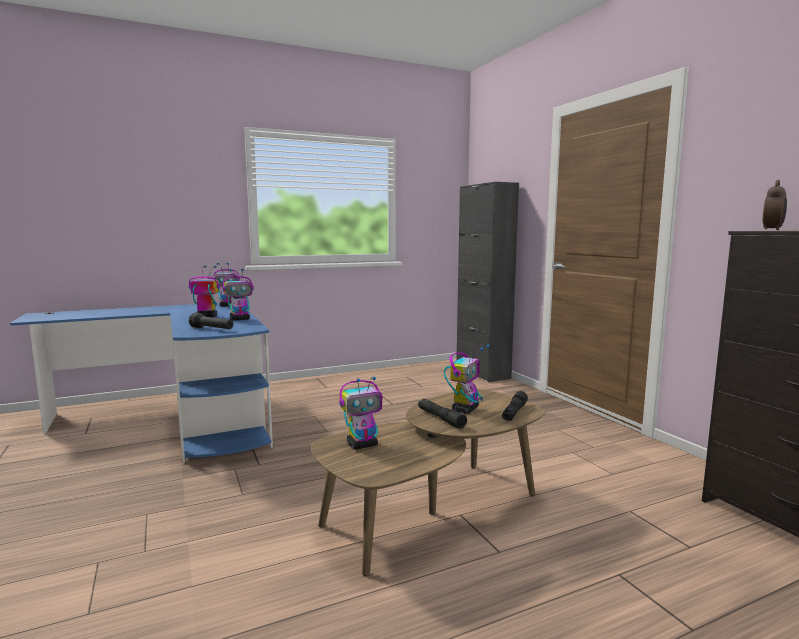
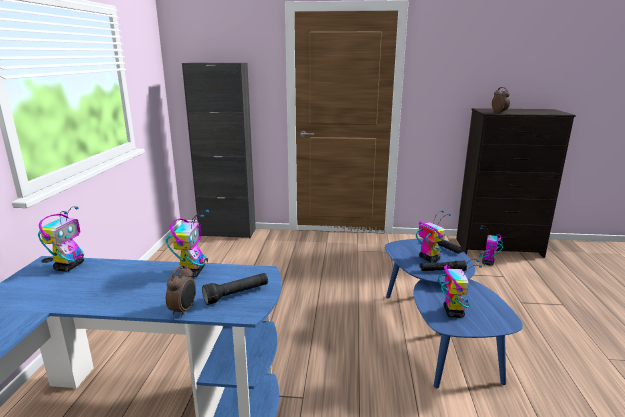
camera: 60 degrees left, 10 degrees up
(183, 326) = (184, 310): none -> alarm clock
(206, 316) = (135, 289): toy robot -> toy robot (488, 262)
(433, 510) = (437, 332): brown coffee table -> blue coffee table

